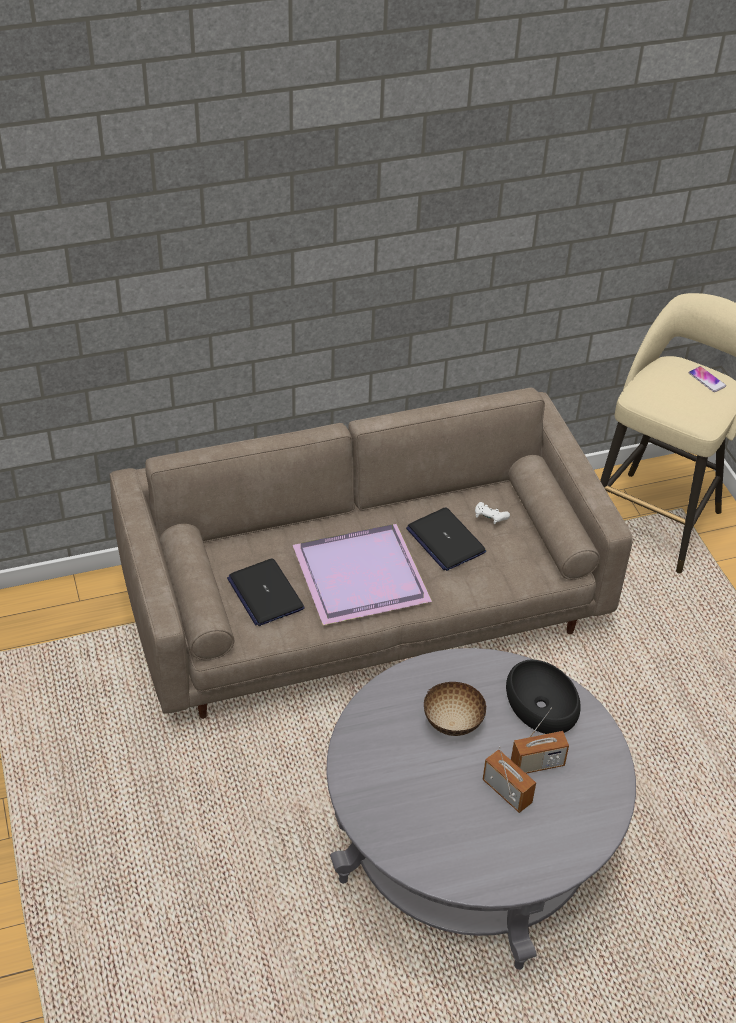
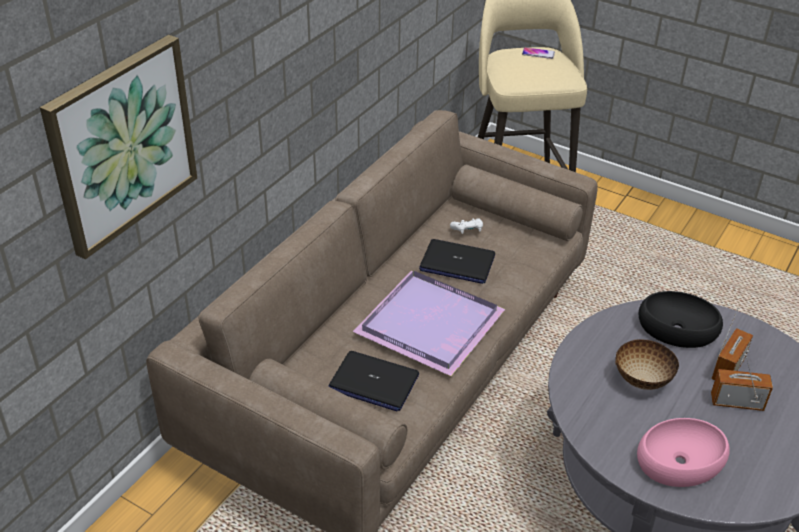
camera: 40 degrees left, 5 degrees down
(116, 298) = (122, 144): none -> picture
(396, 798) = (680, 462): none -> pink bowl

